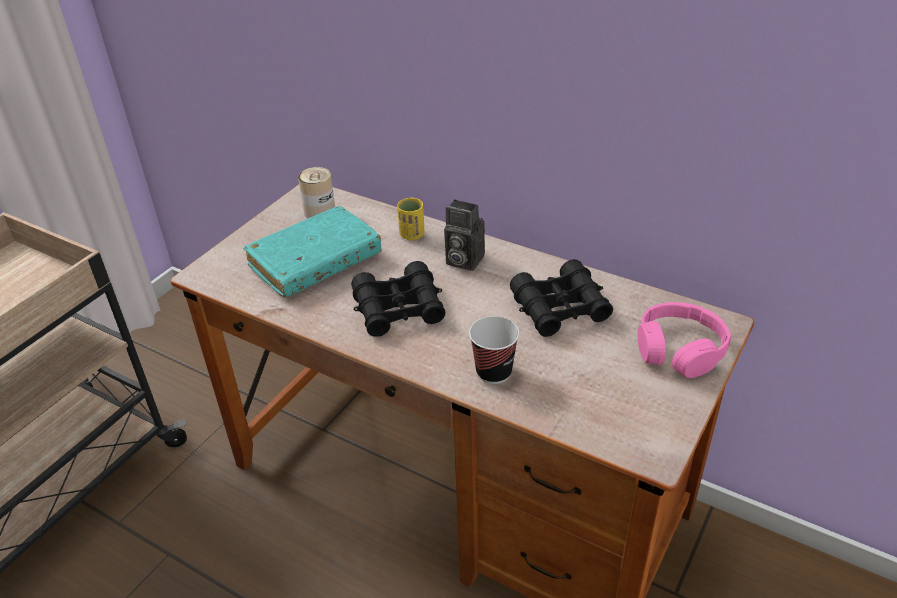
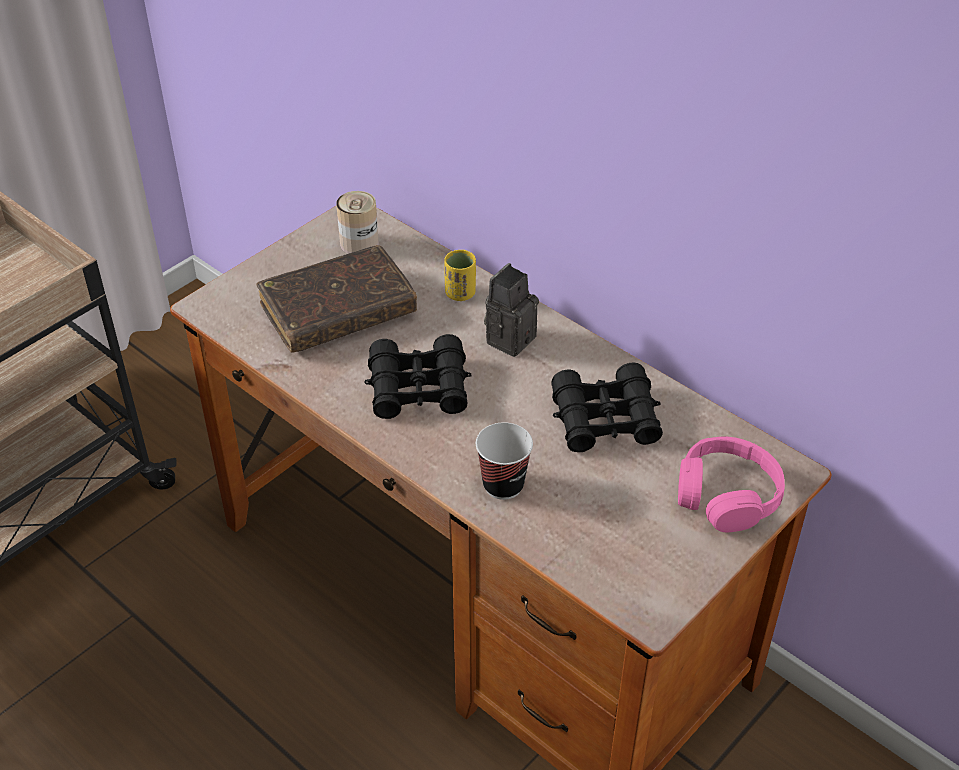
camera: 10 degrees right, 5 degrees up
(315, 262) = (338, 311): turquoise book -> brown book
(462, 260) = (509, 337): camera -> camera turned 90 degrees clockwise

